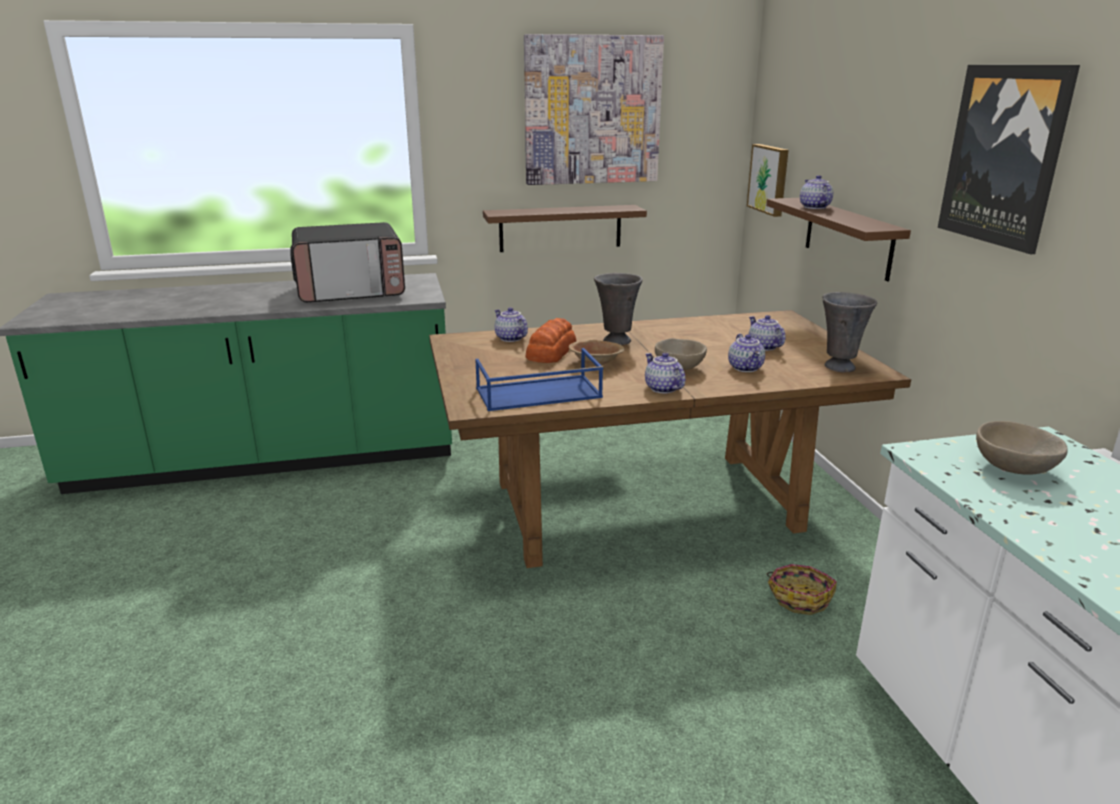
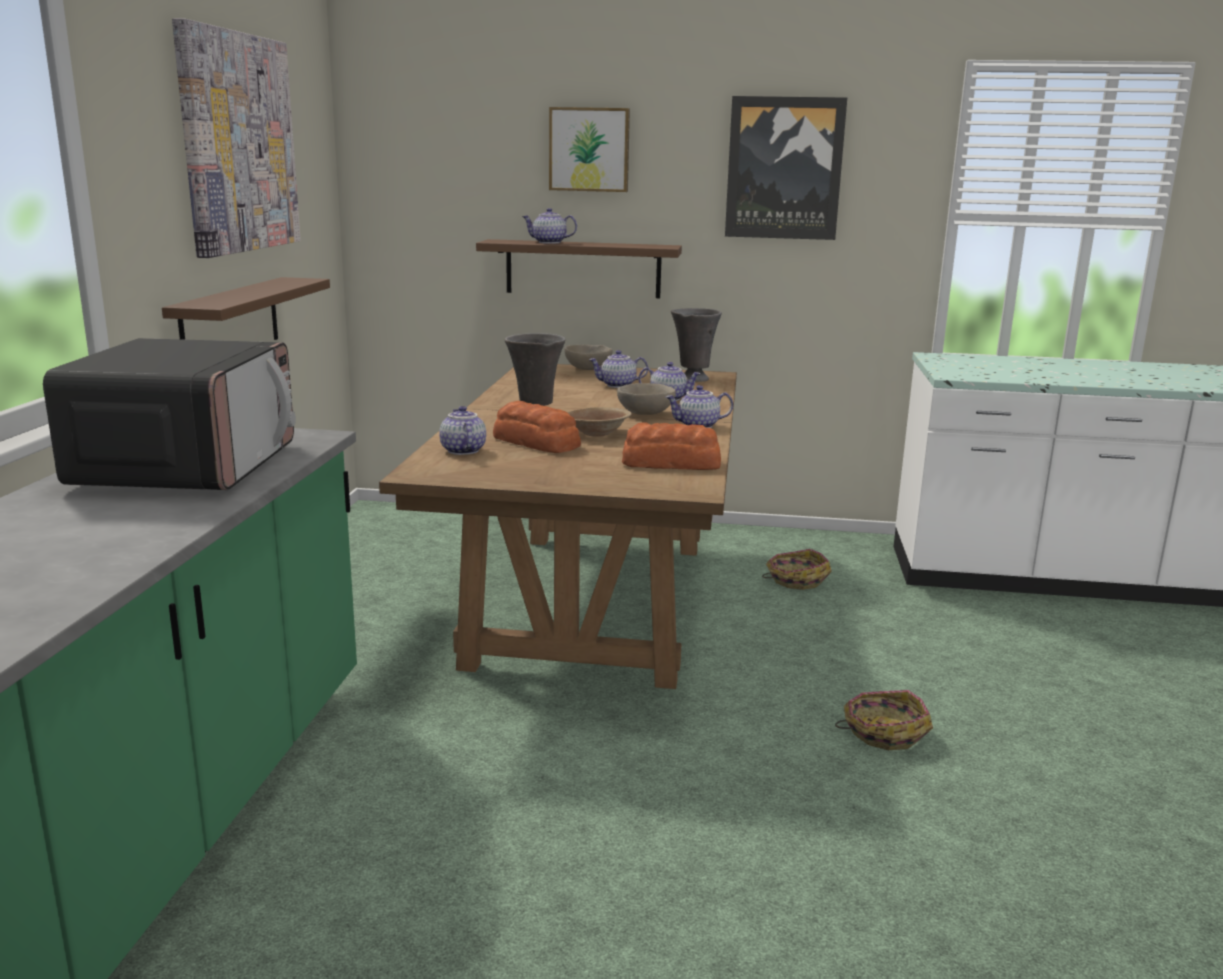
camera: 70 degrees left, 5 degrees down
(510, 338) = (462, 451): teapot -> teapot turned 90 degrees clockwise
(515, 685) = (883, 732): none -> basket
(537, 394) = (672, 463): blue tray -> bread
(770, 179) = (405, 227): picture -> picture (589, 149)
(1013, 469) = (981, 368): beige bowl -> beige bowl (588, 369)

